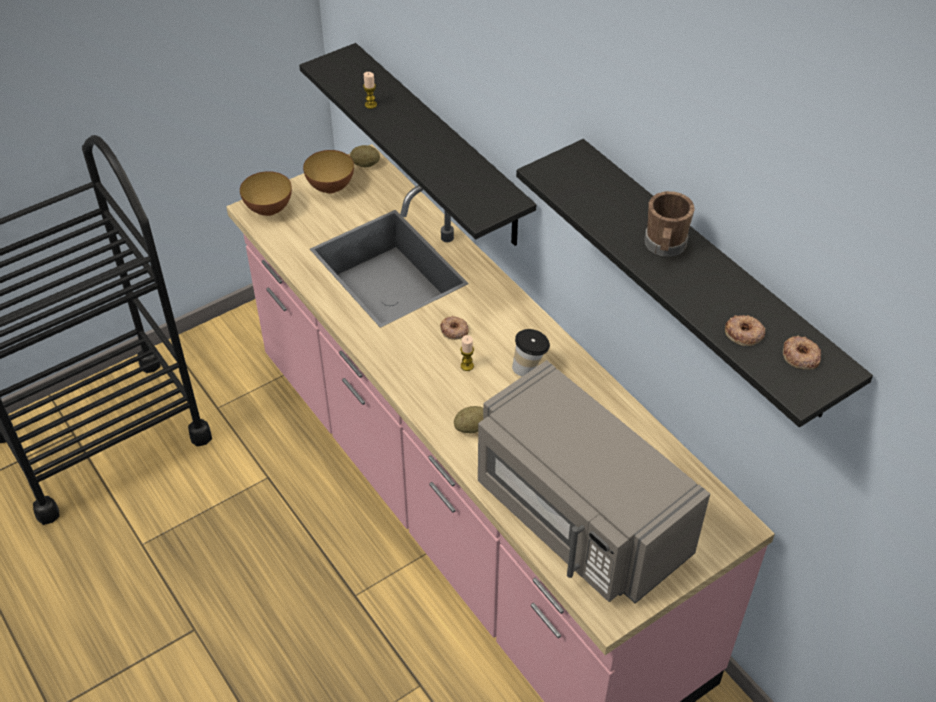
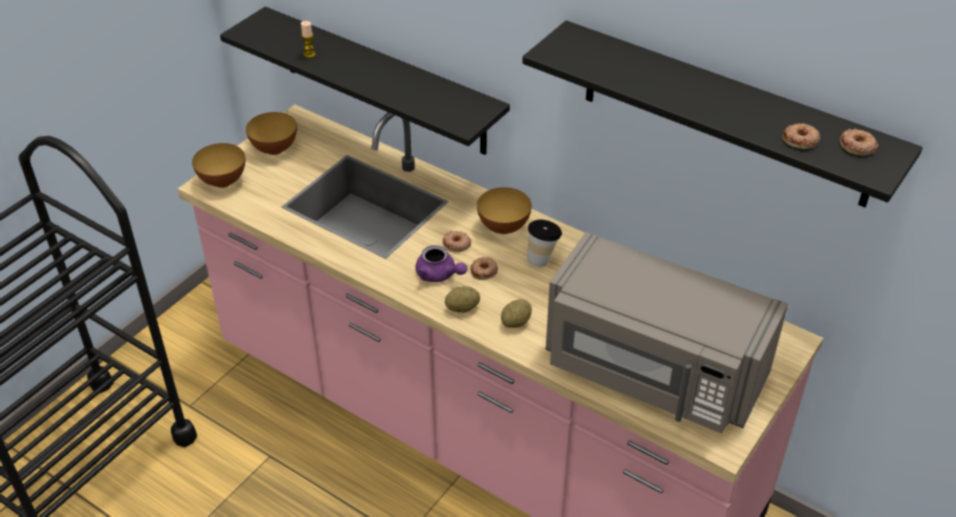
camera: 20 degrees left, 5 degrees down
(365, 164) = (298, 122): potato -> potato (462, 308)
(422, 358) = (439, 275): none -> purple teapot
(467, 366) = (484, 271): candle -> donut
(508, 325) = (503, 228): none -> bowl
(664, 246) = (691, 88): brown mug -> none

